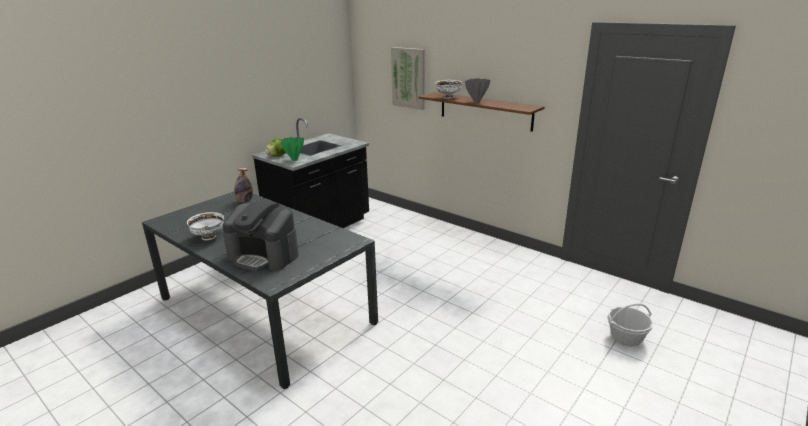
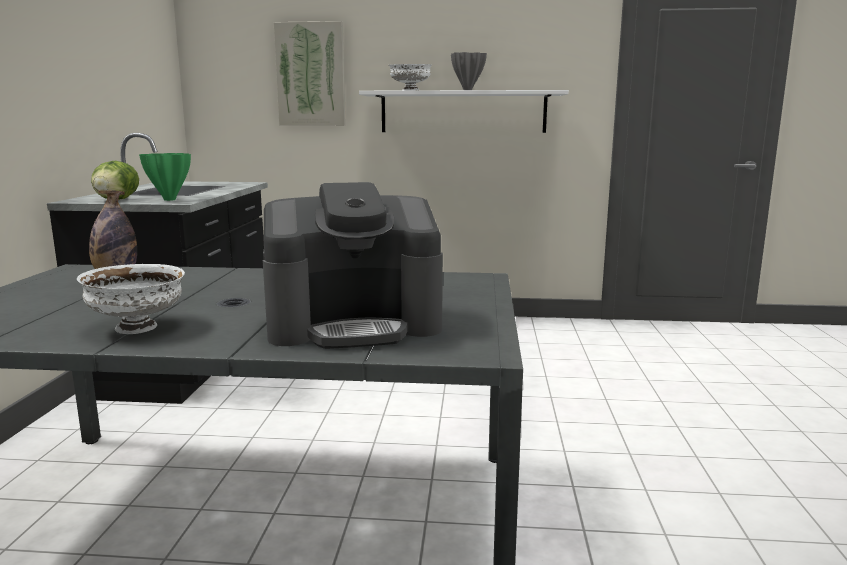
camera: 35 degrees left, 10 degrees down
(485, 111) = (463, 112): brown shelf -> white shelf
(626, 337) = (798, 371): basket -> none

